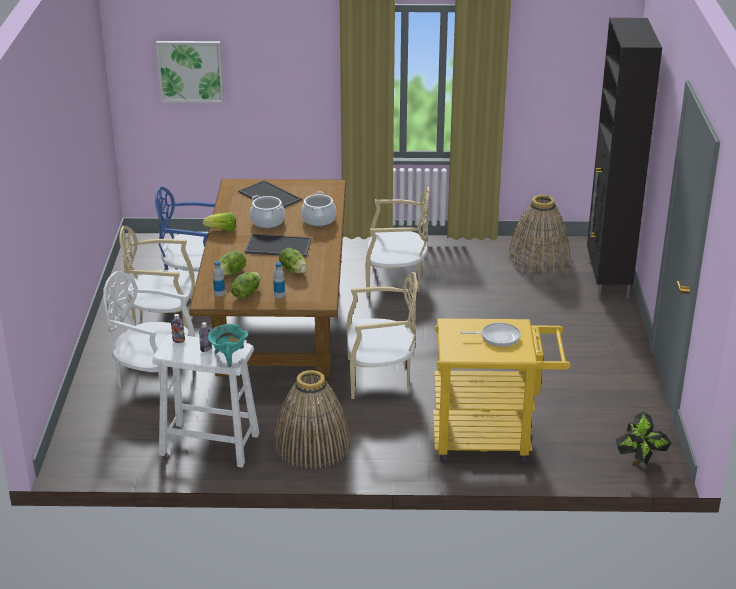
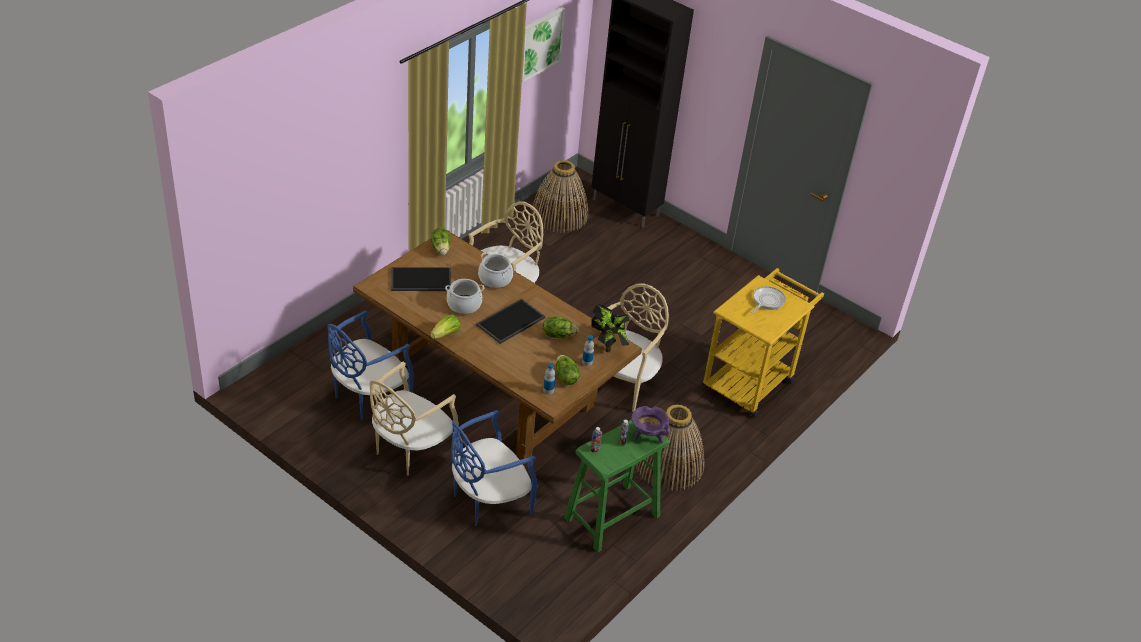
camera: 55 degrees left, 10 degrees up
(153, 380) = (488, 500): white chair -> blue chair
(190, 71) = (277, 195): picture -> picture (540, 43)
(209, 444) = (611, 517): white stool -> green stool
(228, 357) = (648, 436): turquoise cooking pot -> purple cooking pot
(231, 273) = (524, 368): lettuce -> lettuce (441, 249)
(640, 462) = (837, 335): potted plant -> potted plant (608, 346)

